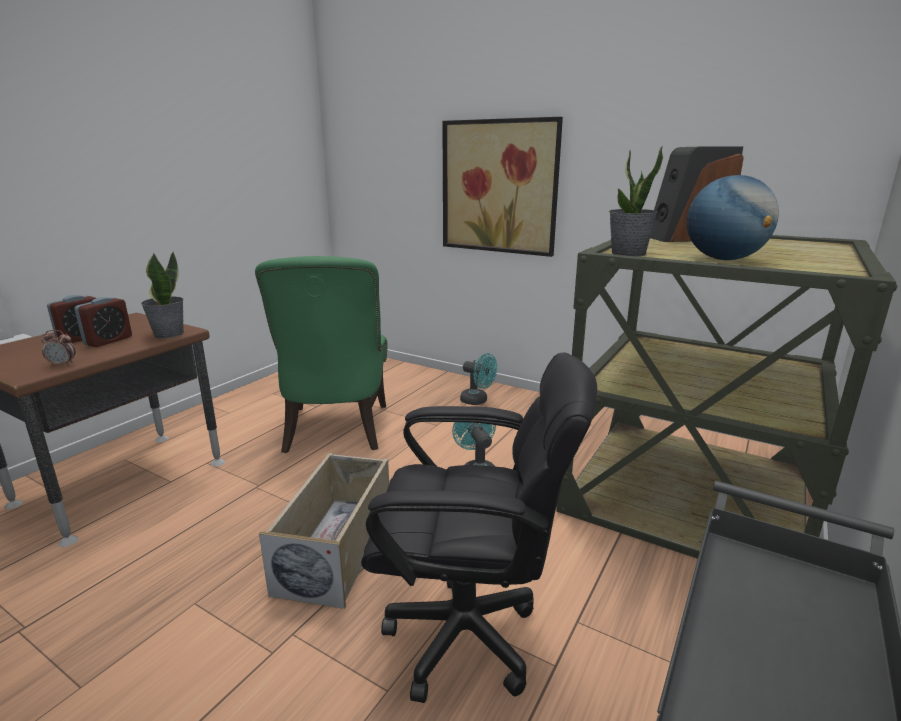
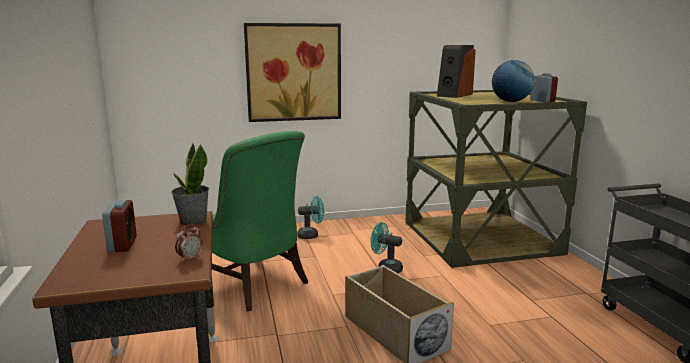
camera: 45 degrees left, 5 degrees down
(108, 341) = (159, 238): alarm clock -> alarm clock (542, 101)
(472, 637) = (513, 326): black office chair -> none
(628, 253) = (473, 104): potted plant -> none

